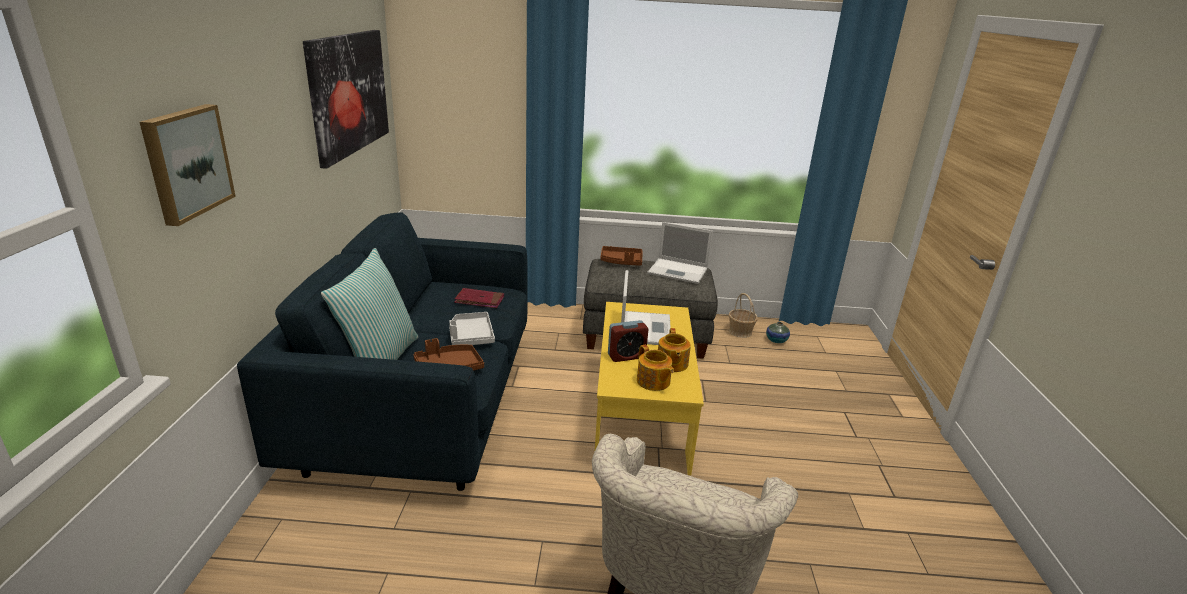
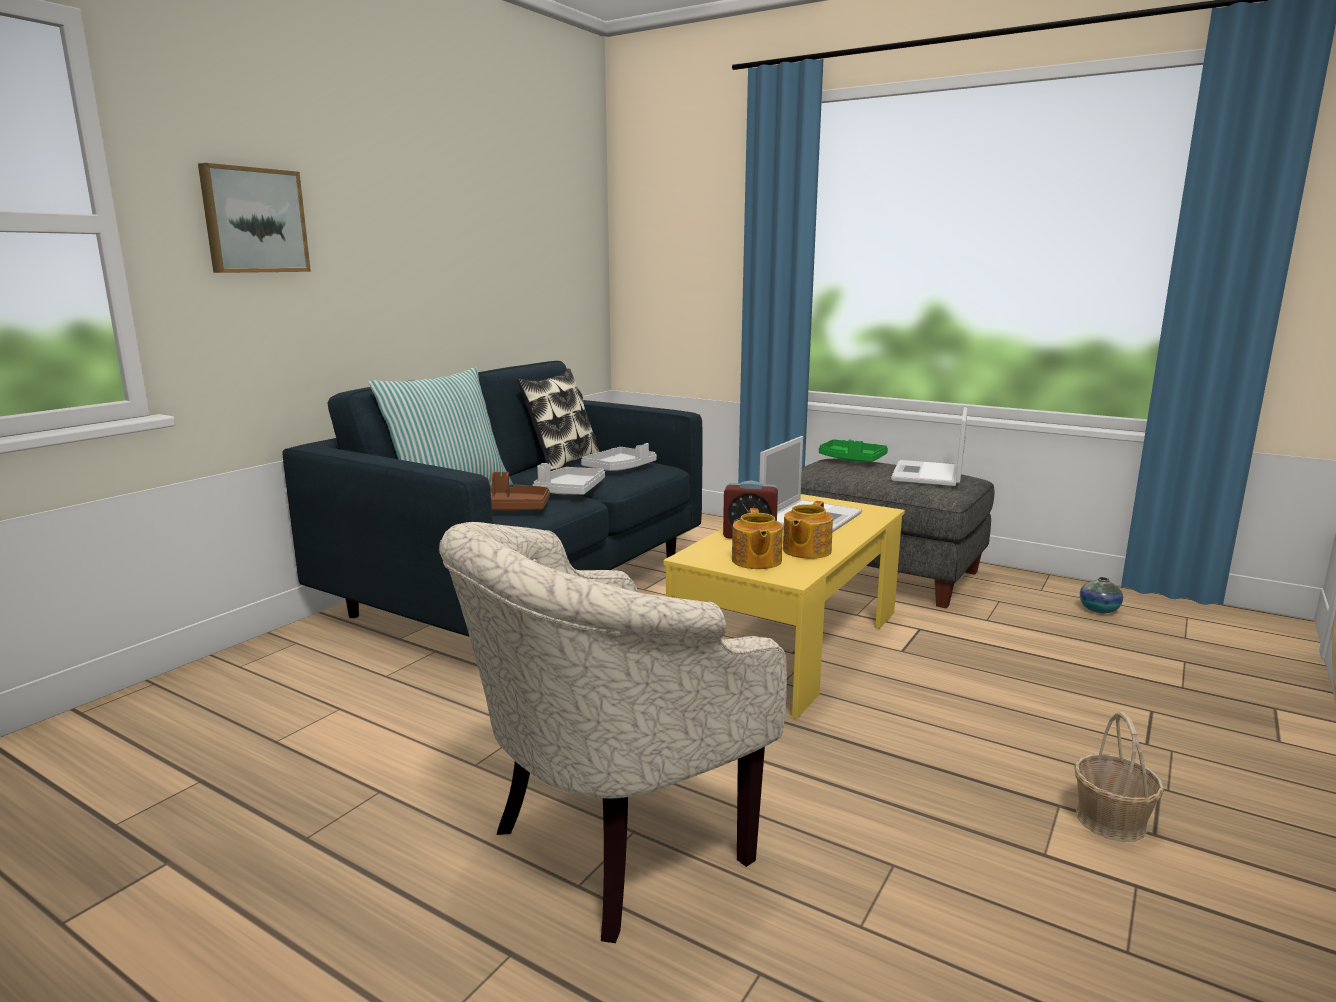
camera: 30 degrees right, 10 degrees down
(348, 93) = (525, 225): picture -> none
(427, 300) = (562, 462): none -> pillow
(479, 300) = (620, 469): red book -> grey tray
(621, 262) = (851, 460): brown tray -> green tray
(679, 271) = (928, 474): laptop -> laptop turned 60 degrees clockwise
(740, 332) = (1040, 591): basket -> basket (1110, 821)

